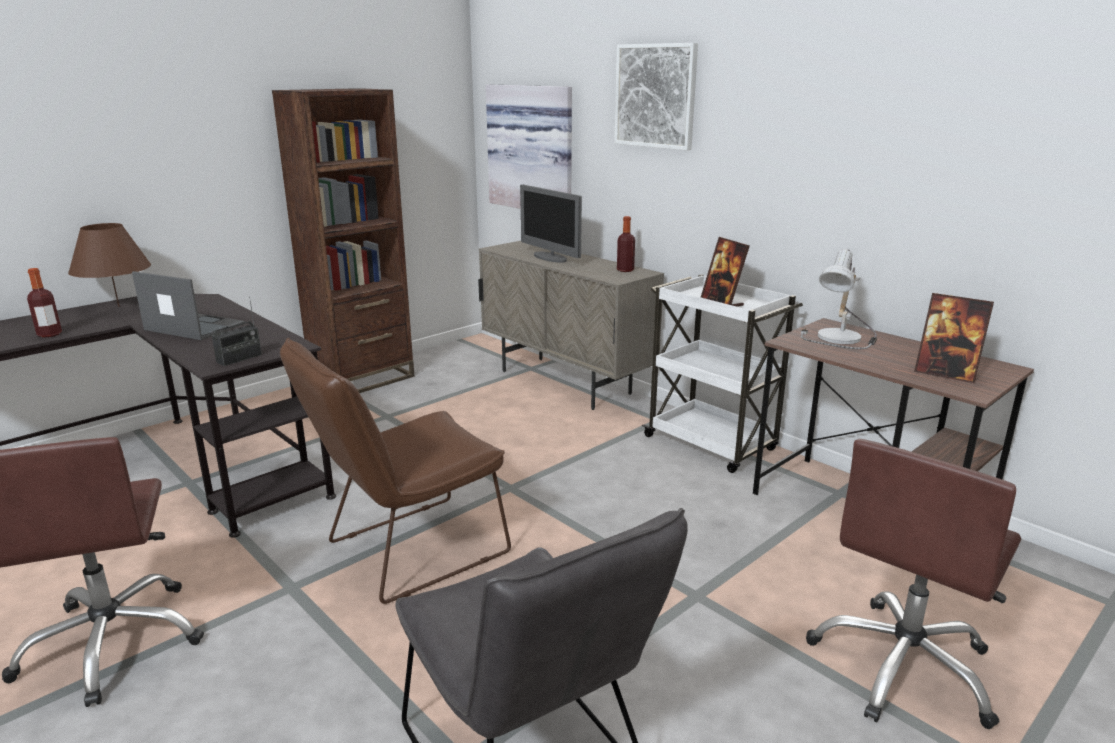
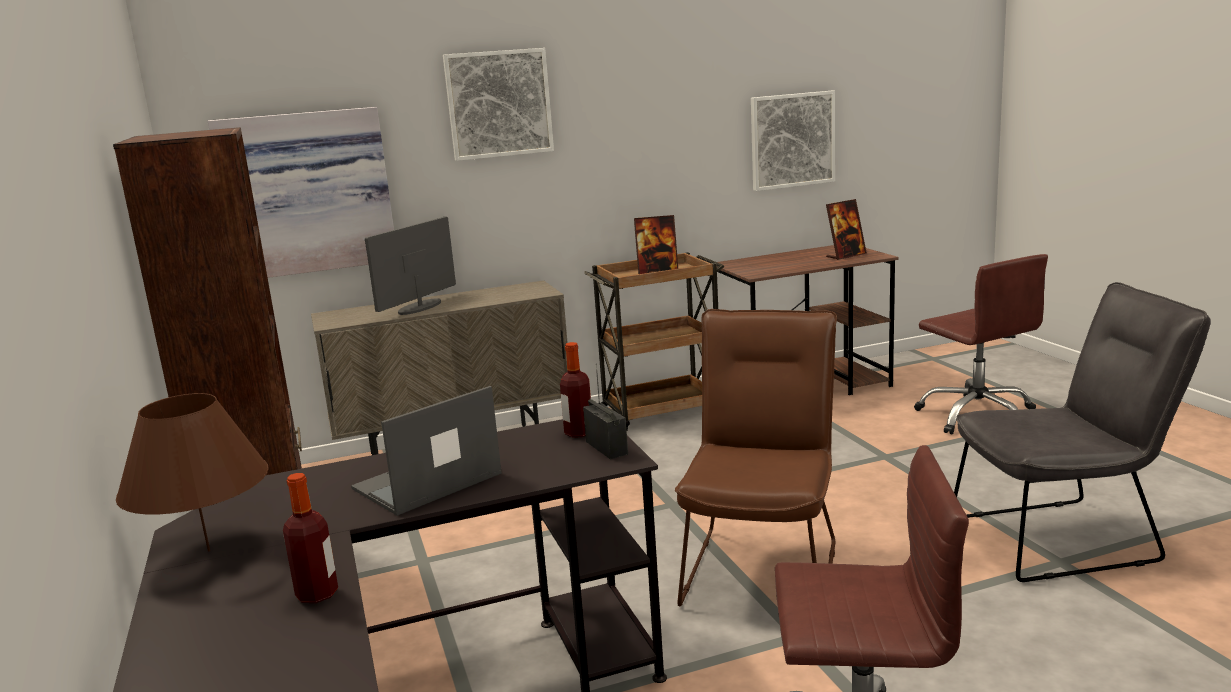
camera: 65 degrees left, 5 degrees down
(407, 552) = (763, 566): brown chair -> brown chair turned 150 degrees counterclockwise
(550, 258) = (419, 307): monitor -> monitor turned 135 degrees clockwise
(625, 270) = (515, 289): bottle -> bottle (578, 433)
(712, 444) = (662, 412): white cart -> brown cart
(842, 339) = (761, 264): table lamp -> none
(974, 196) = (792, 140): none -> picture

